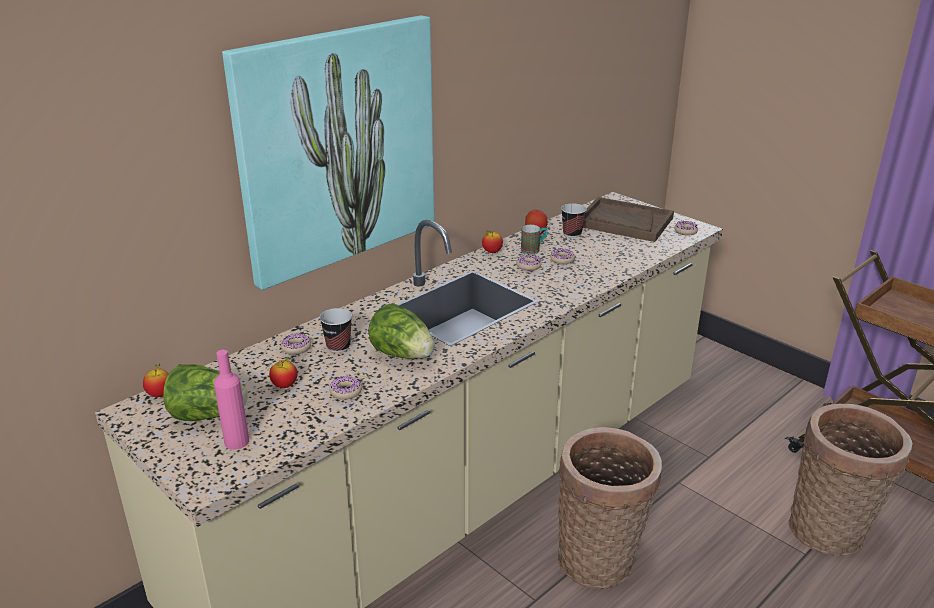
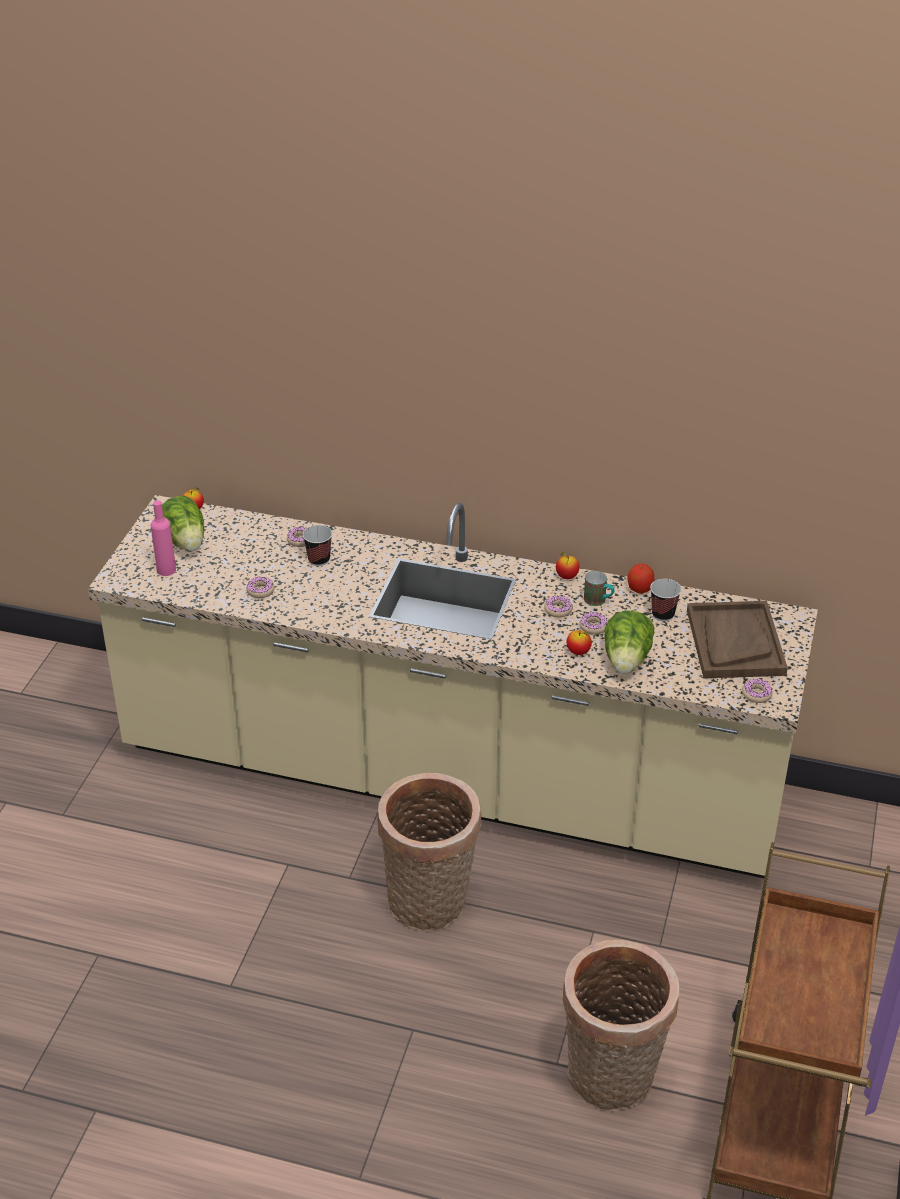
camera: 60 degrees right, 10 degrees up
(285, 385) = (246, 559): apple -> apple (578, 652)
(337, 148) = (397, 399): picture -> none
(403, 354) = (334, 597): lettuce -> lettuce (626, 661)

